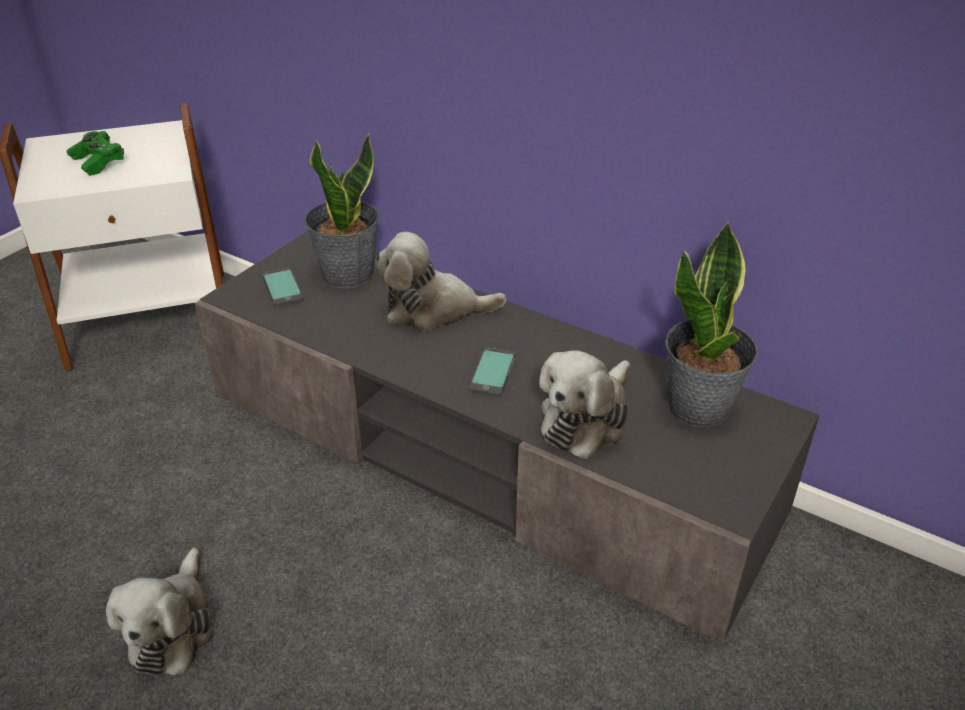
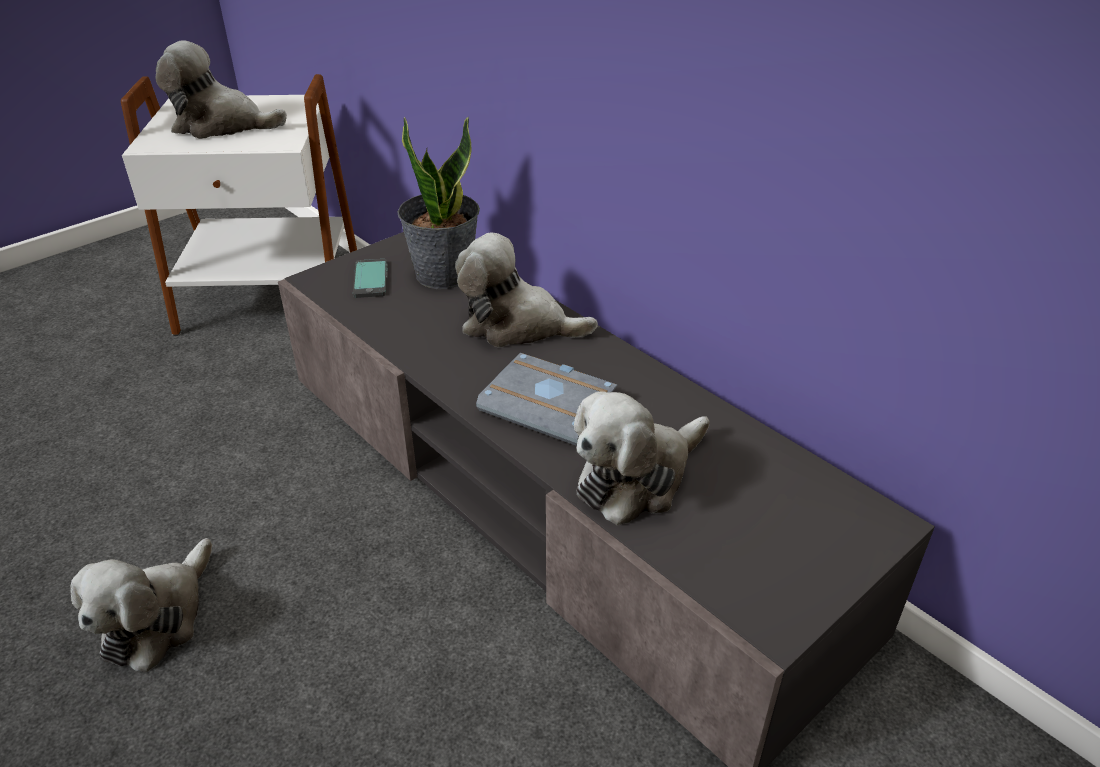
camera: 15 degrees right, 0 degrees up
(98, 162) = (221, 125): green game controller -> plush toy
(493, 373) = (552, 406): phone -> grey book
(699, 407) = (781, 488): potted plant -> none

